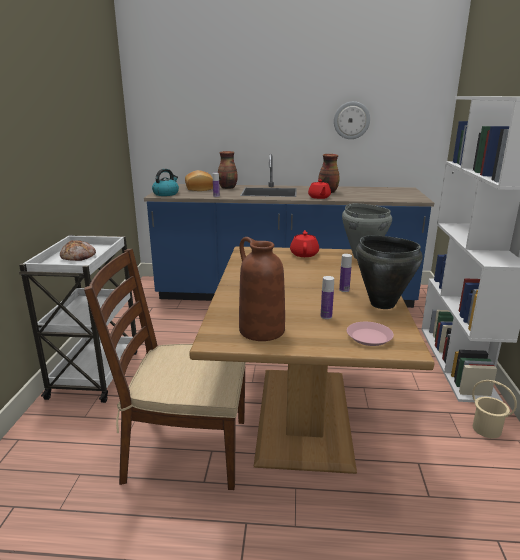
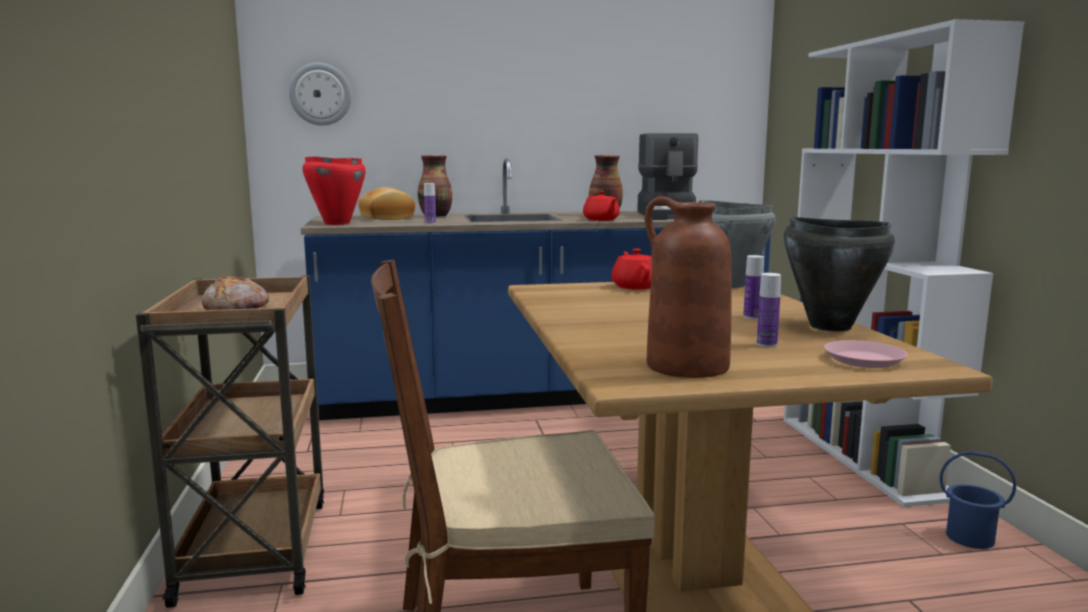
camera: 15 degrees left, 10 degrees down
(96, 372) = (255, 547): white cart -> brown cart
(166, 194) = (336, 223): kettle -> red cooking pot
(351, 120) = (624, 108): wall clock -> wall clock (320, 94)
(369, 194) = (670, 215): none -> coffee machine
(486, 429) = (969, 537): beige bucket -> blue bucket

